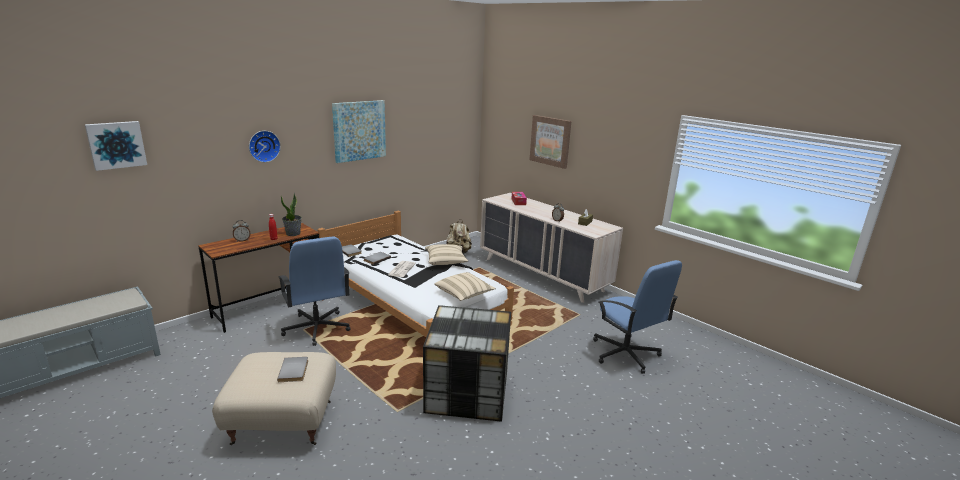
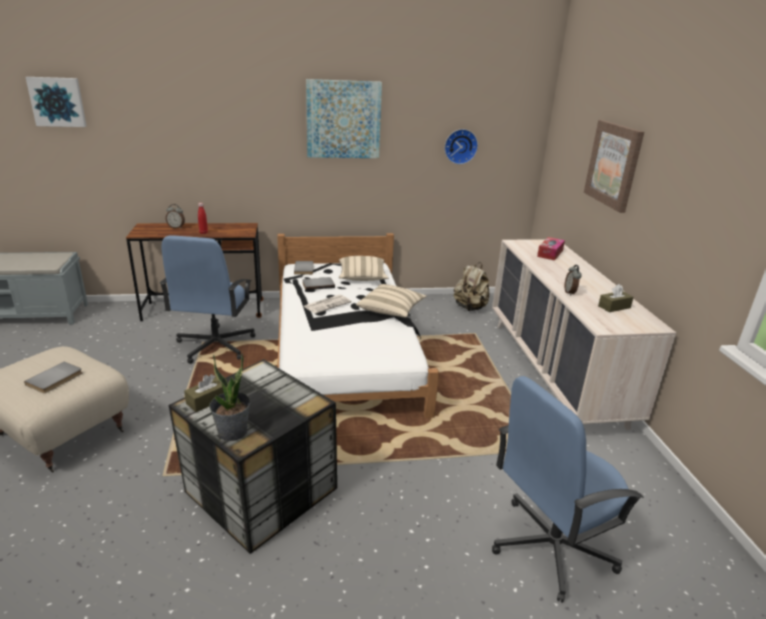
camera: 35 degrees right, 5 degrees up
(263, 146) = (215, 123): wall clock -> wall clock (460, 146)
(293, 233) = (229, 231): potted plant -> potted plant (232, 432)
(443, 335) = (207, 400): none -> brown tissue box
(464, 294) = (355, 359): beige pillow -> beige pillow (362, 278)
(625, 354) = (550, 546): blue office chair -> blue office chair turned 60 degrees clockwise

